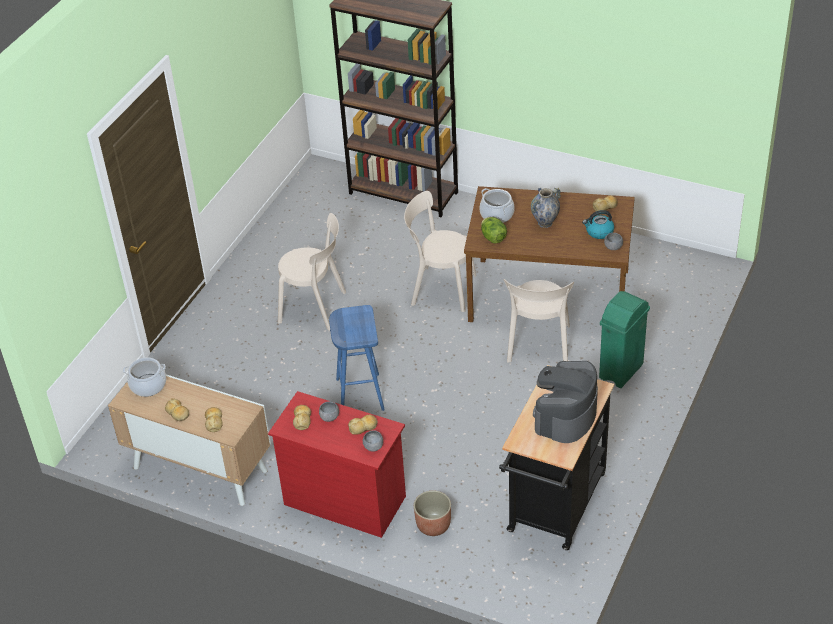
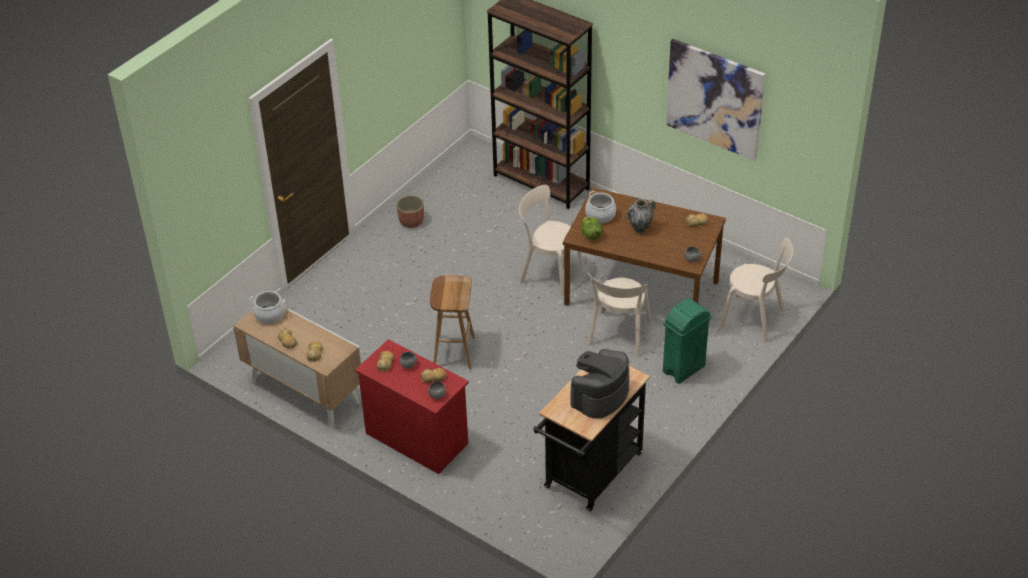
camera: 10 degrees right, 0 degrees up
(316, 308) = (437, 272): beige chair -> beige chair (755, 319)
(359, 394) = (453, 351): blue stool -> brown stool
(433, 525) = (484, 471): planter -> planter (411, 222)
(599, 232) = (684, 244): kettle -> none
(604, 66) = (715, 99): none -> picture

